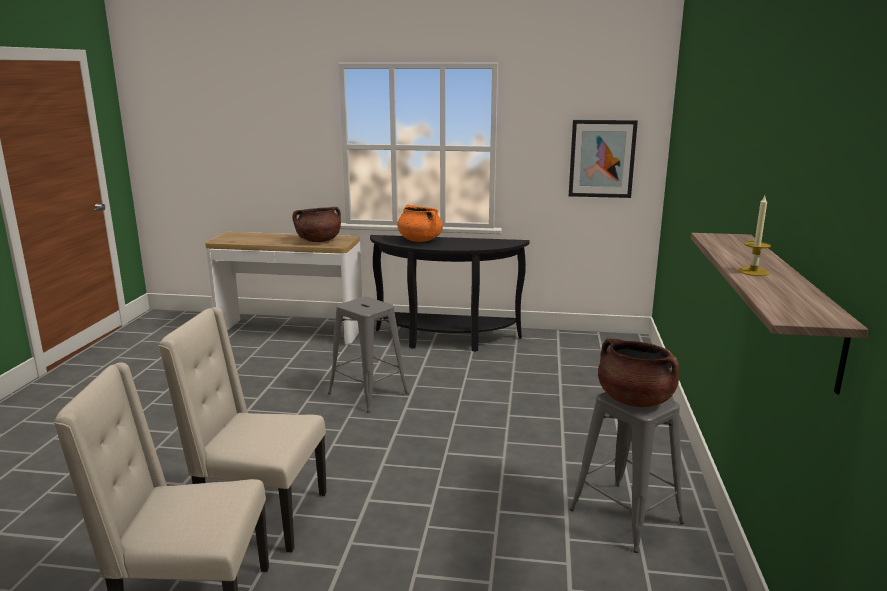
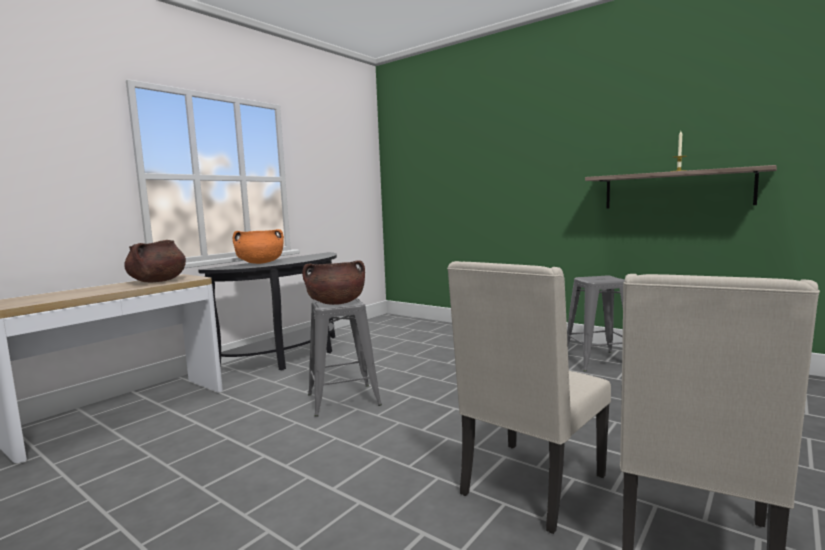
camera: 60 degrees left, 10 degrees down
(602, 158) = (350, 187): picture -> none
(634, 400) = (600, 278): brown cooking pot -> brown cooking pot (336, 303)

